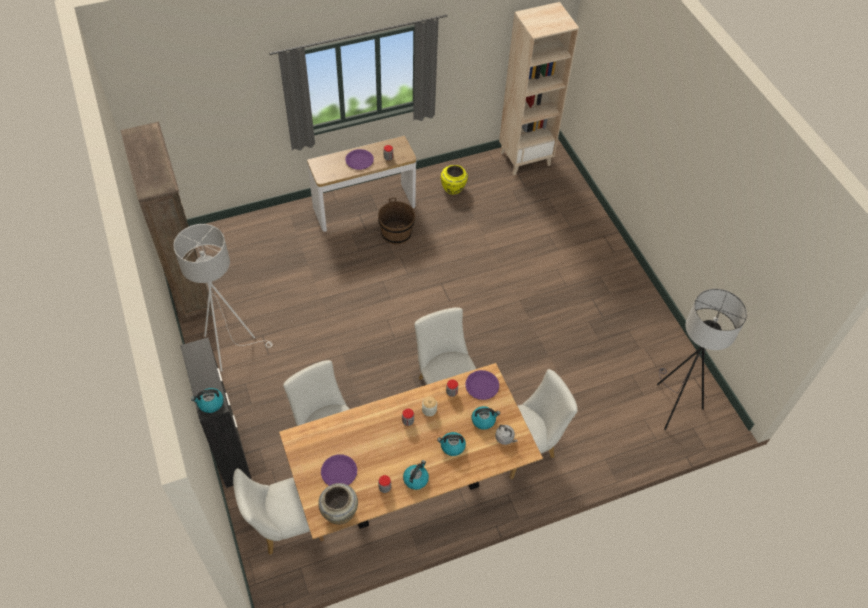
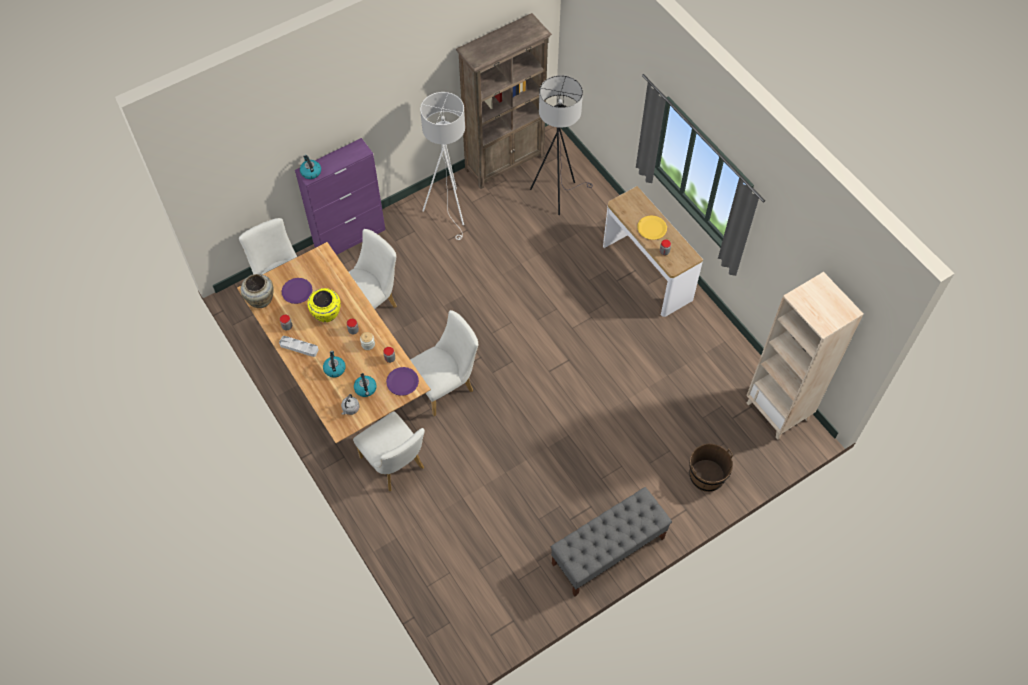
camera: 80 degrees right, 5 degrees up
(229, 448) = (350, 237): black cabinet -> purple cabinet
(359, 160) = (652, 228): purple plate -> yellow plate
(396, 233) = (622, 308): brown bucket -> brown bucket (707, 476)
(416, 479) = (299, 347): kettle -> grey tray
(453, 189) = (702, 347): yellow vase -> yellow vase (326, 315)
(635, 296) = (608, 551): none -> grey bench
(671, 404) = (474, 599): grey floor lamp -> grey floor lamp (557, 193)

